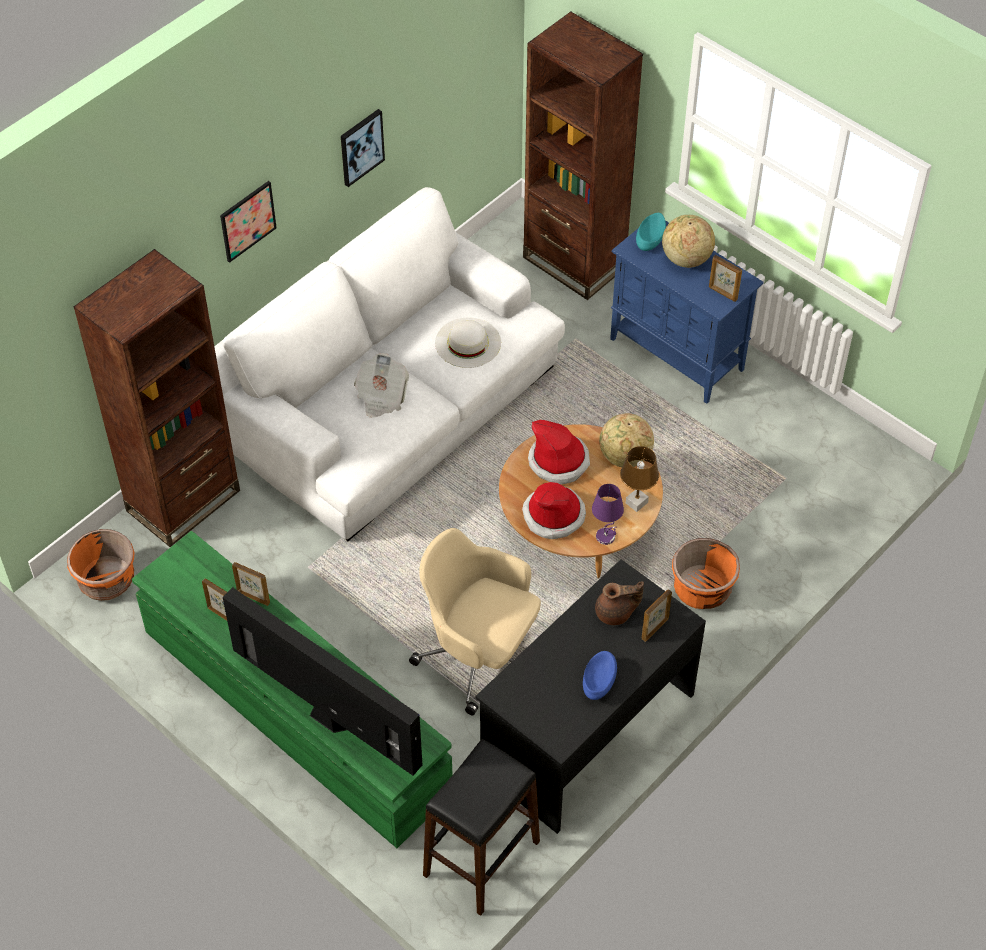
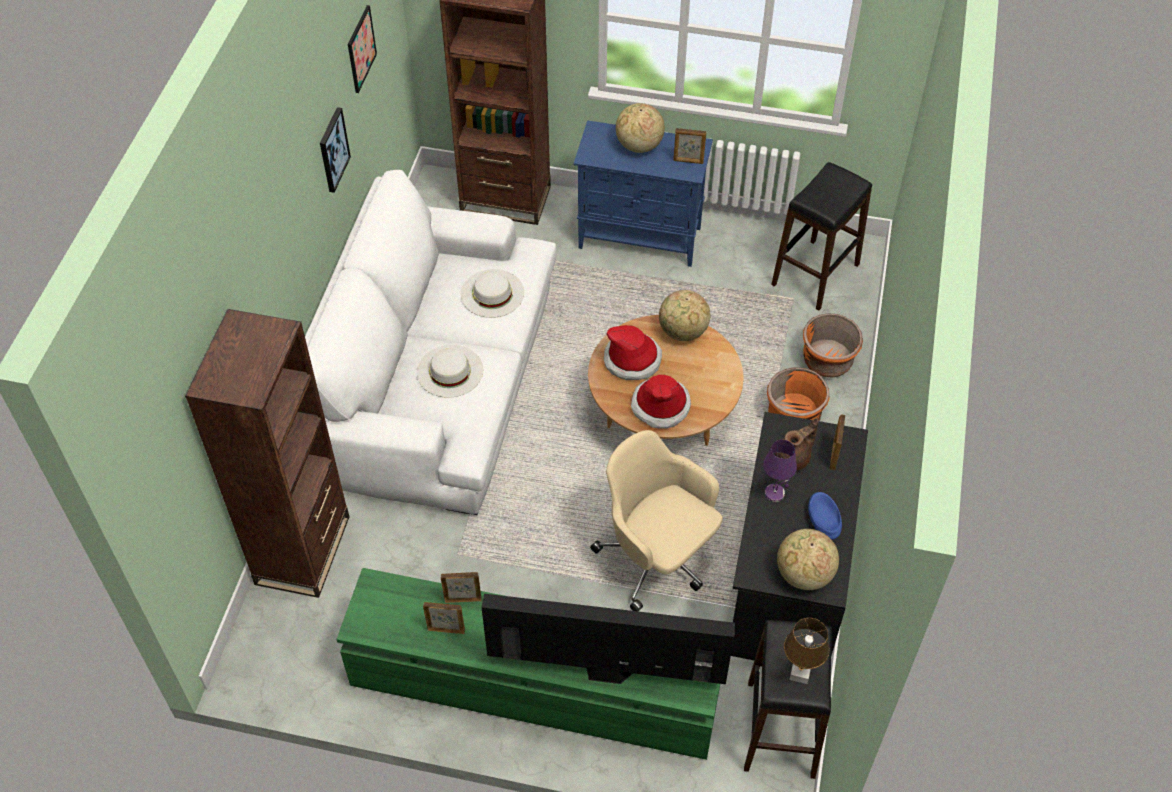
camera: 30 degrees left, 0 degrees up
(107, 581) = (279, 657): orange planter -> orange planter (827, 361)
(247, 221) = (278, 253): picture -> picture (361, 49)
(381, 396) = (450, 371): newspaper -> white hat
(479, 656) = (657, 558): beige office chair -> beige office chair turned 45 degrees clockwise
(545, 717) = (803, 574): none -> globe
(606, 536) = (715, 403): purple table lamp -> purple table lamp (775, 493)
(636, 503) = (719, 365): brown table lamp -> brown table lamp (800, 673)
(650, 238) = (598, 141): turquoise bowl -> none
(825, 466) = (815, 275): none -> black stool

